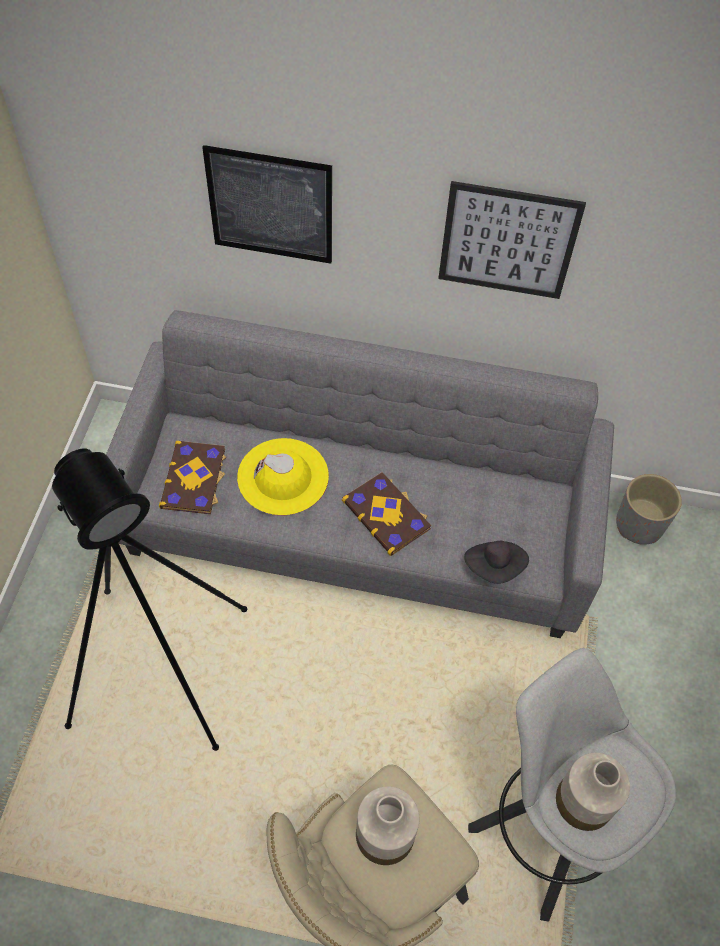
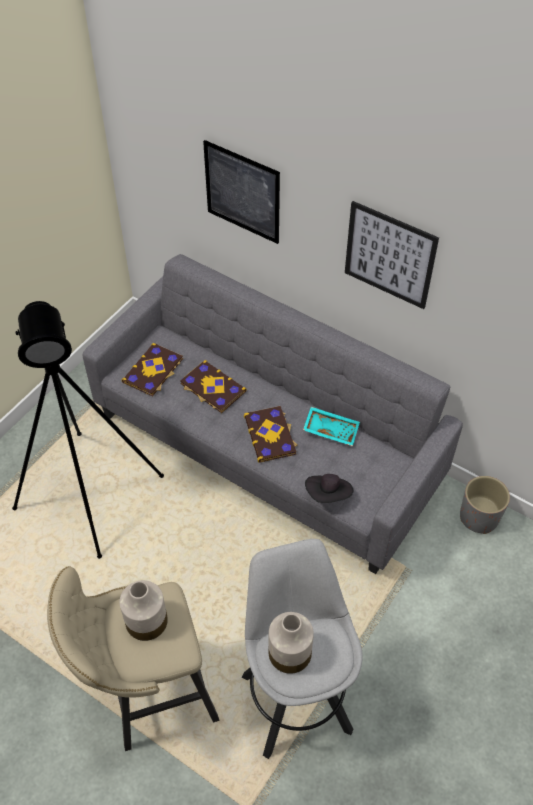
camera: 25 degrees right, 5 degrees down
(283, 477) = (212, 388): yellow hat -> book
(456, 482) = (331, 429): none -> turquoise tray

